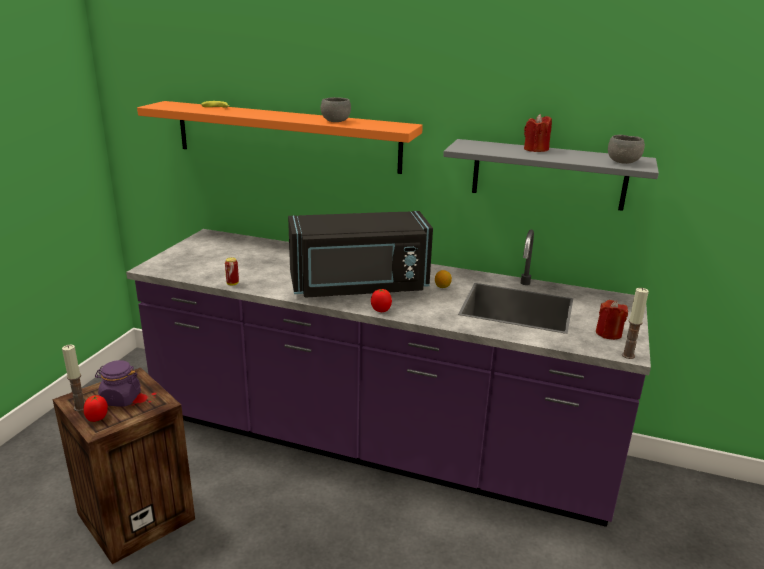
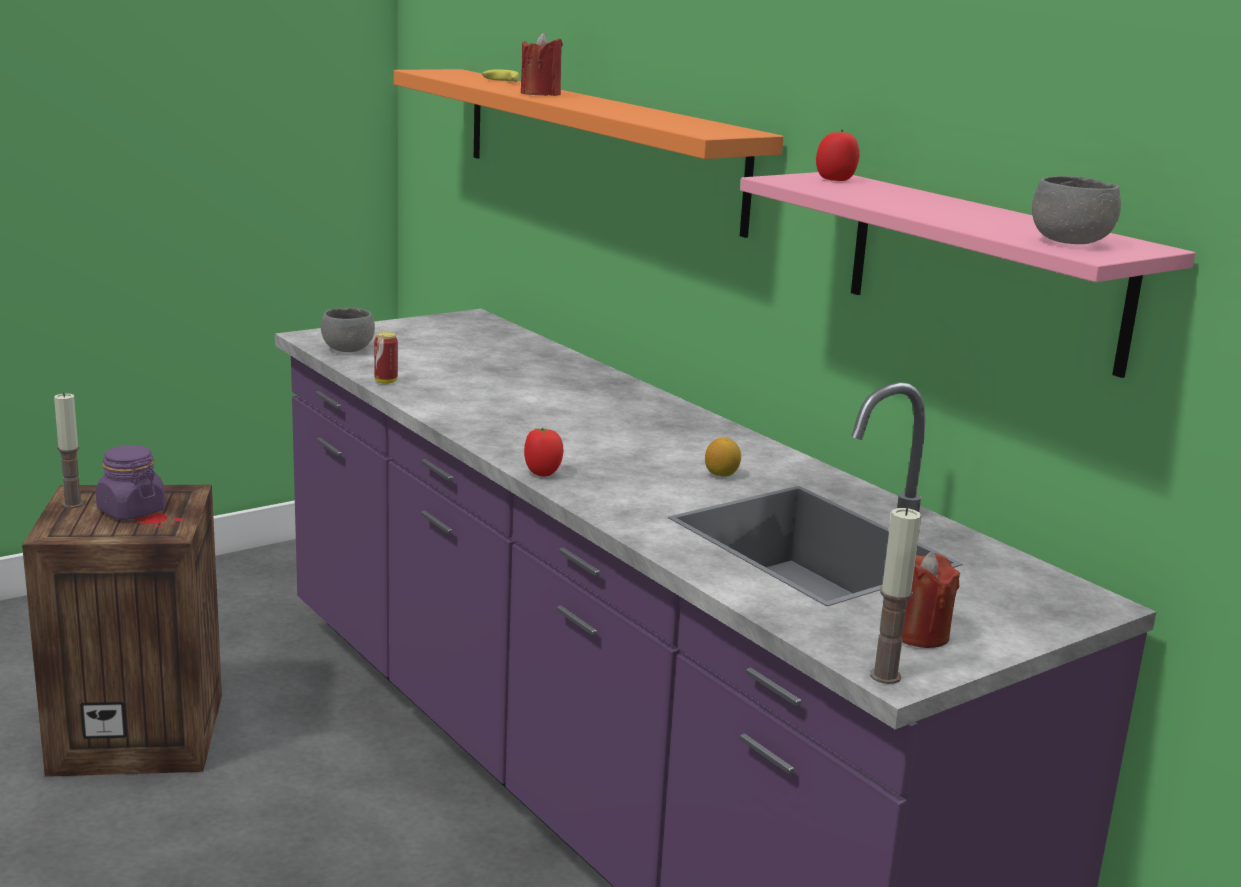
camera: 35 degrees right, 5 degrees down
(97, 418) = (73, 522): tomato -> tomato (835, 180)
(335, 121) = (633, 114): grey bowl -> grey bowl (347, 349)
(359, 287) = (572, 436): black microwave -> none
(535, 149) = (938, 202): red candle -> red candle (540, 94)
(548, 174) = (985, 269): grey shelf -> pink shelf

